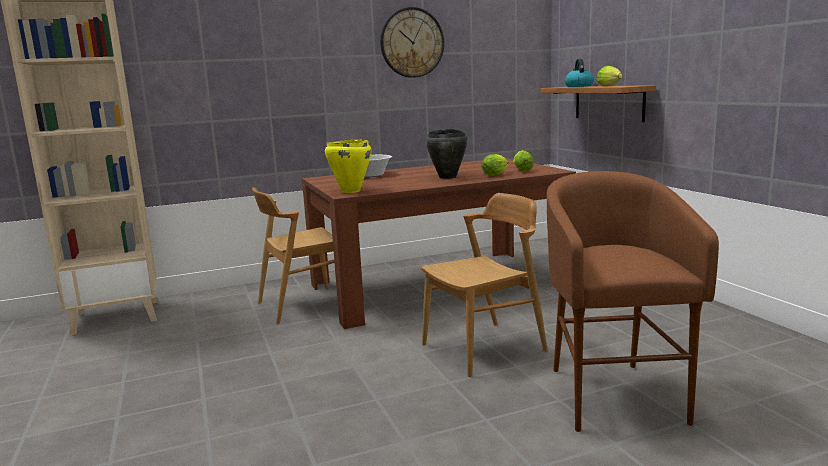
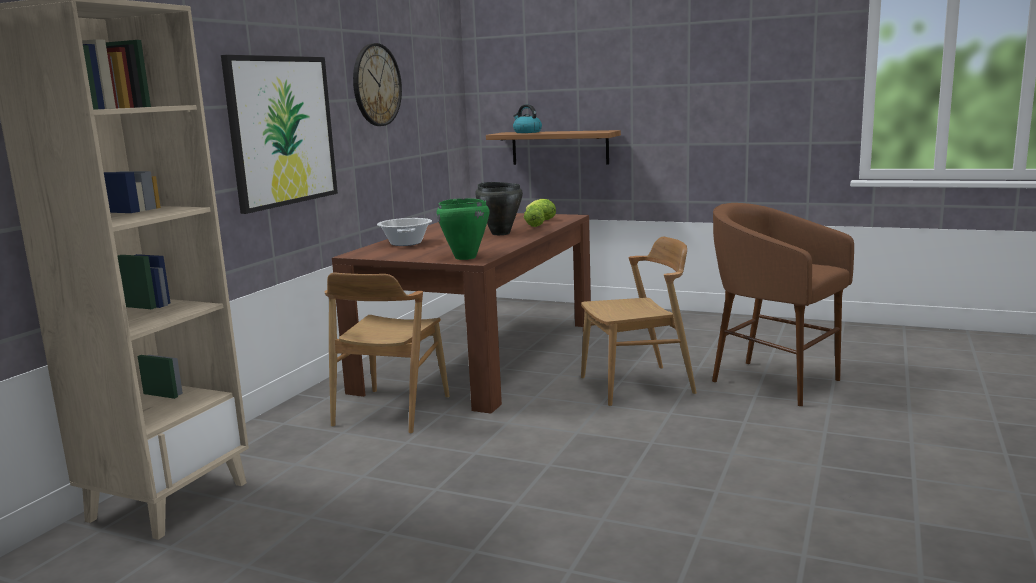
camera: 45 degrees left, 0 degrees up
(289, 79) = (282, 131): none -> picture
(350, 191) = (465, 257): yellow cooking pot -> green cooking pot
(484, 348) = (637, 385): brown chair -> brown chair turned 60 degrees clockwise
(610, 86) = (577, 131): lettuce -> none

